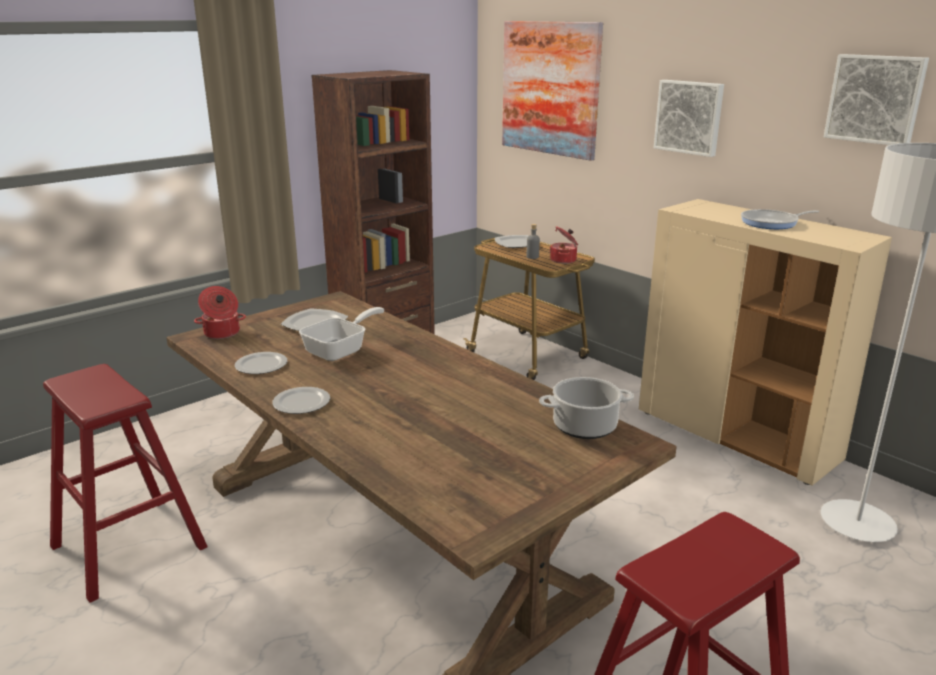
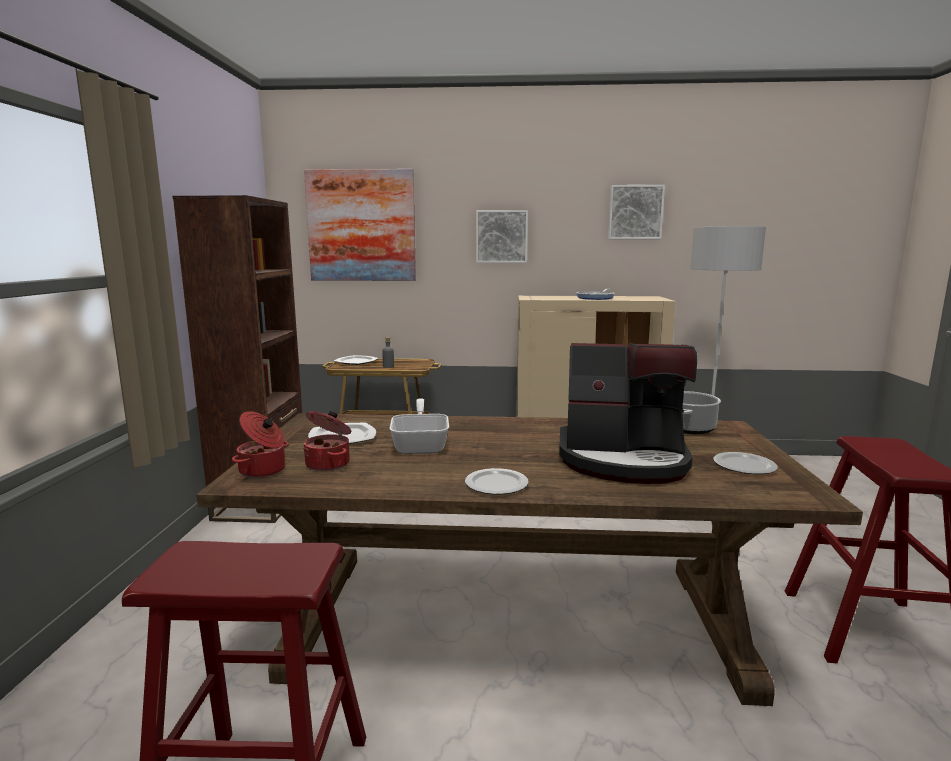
camera: 45 degrees left, 10 degrees down
(262, 365) = (382, 476): plate -> plate (745, 466)
(433, 427) = (623, 460): none -> coffee machine
(564, 260) = (415, 364): cooking pot -> cooking pot (329, 464)

